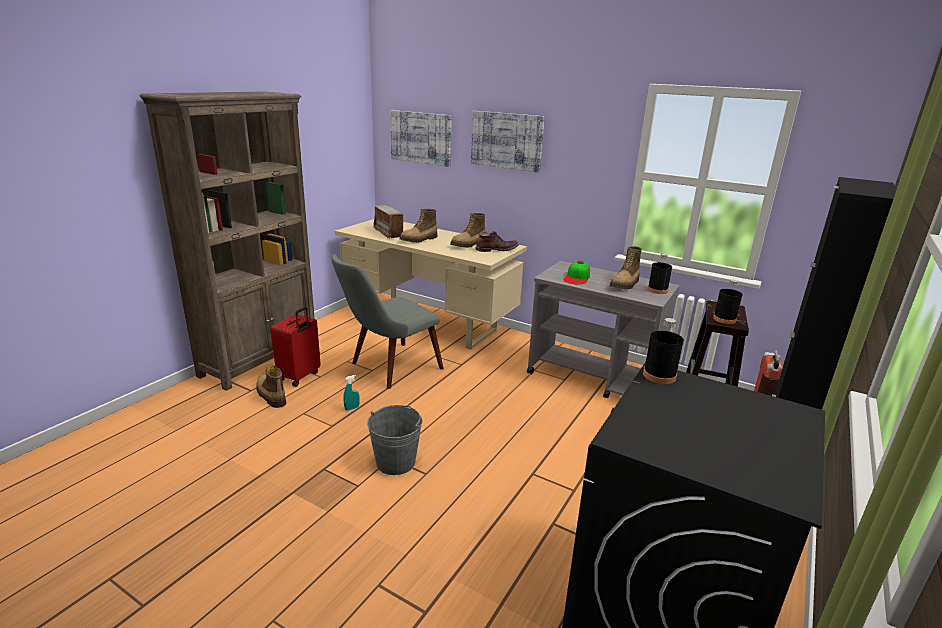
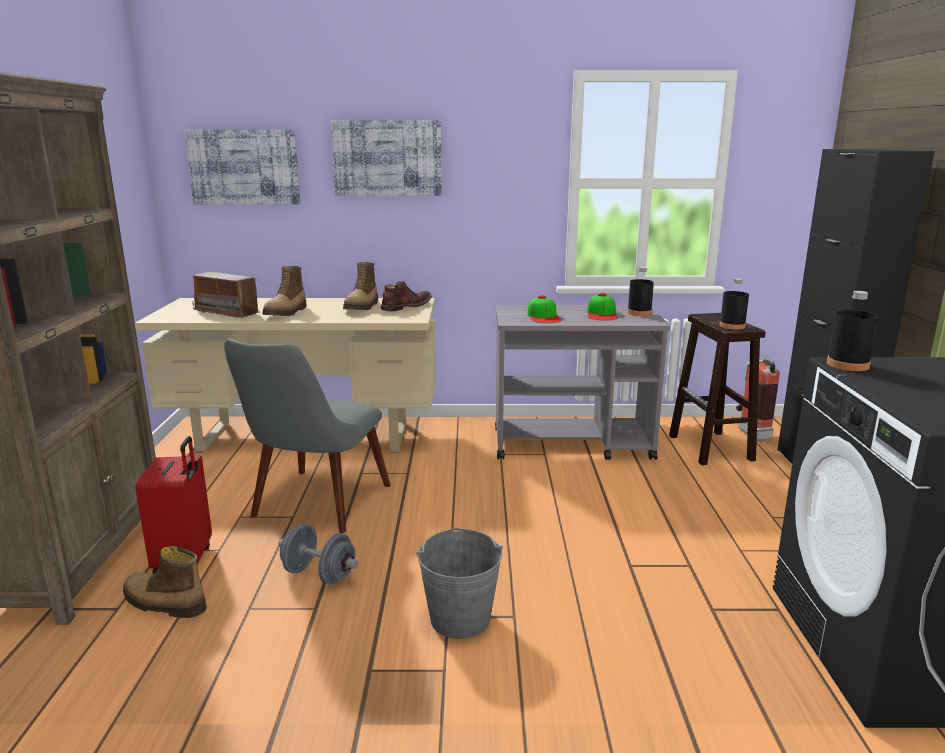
camera: 30 degrees left, 5 degrees down
(352, 408) = (319, 574): turquoise spray bottle -> grey dumbbell
(625, 285) = (602, 314): boot -> cap

